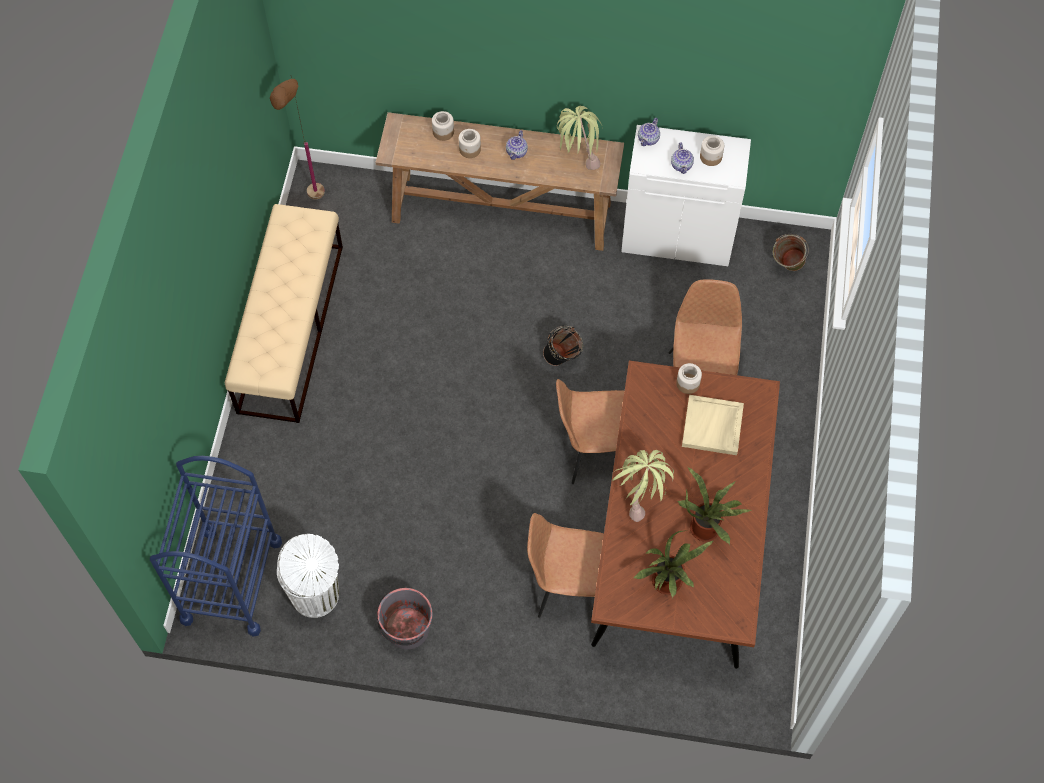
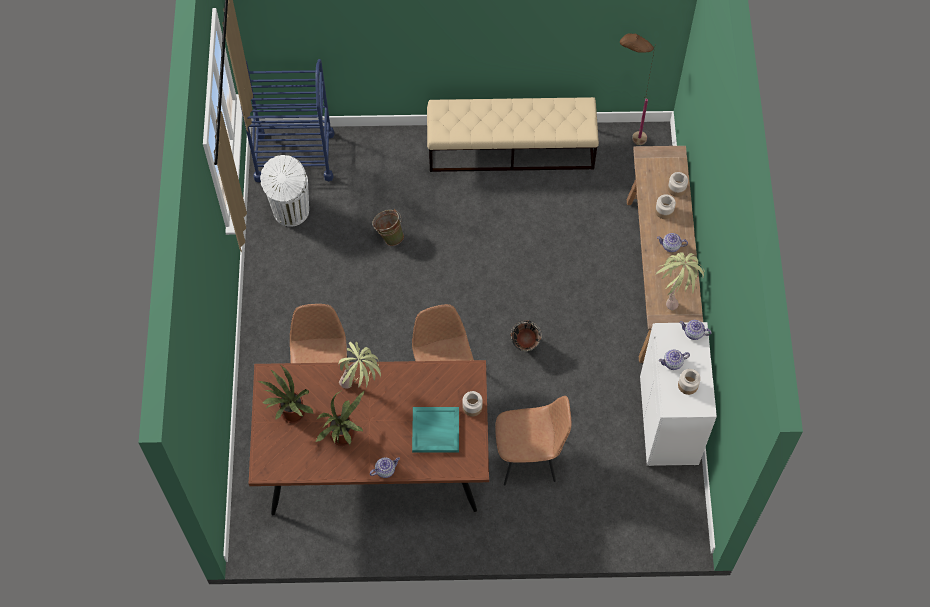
camera: 80 degrees right, 0 degrees up
(407, 629) = (272, 275): grey bucket -> none
(713, 427) = (435, 431): beige tray -> turquoise tray
(755, 487) = (385, 470): none -> teapot
(786, 267) = (659, 516): green bucket -> green bucket (389, 236)

